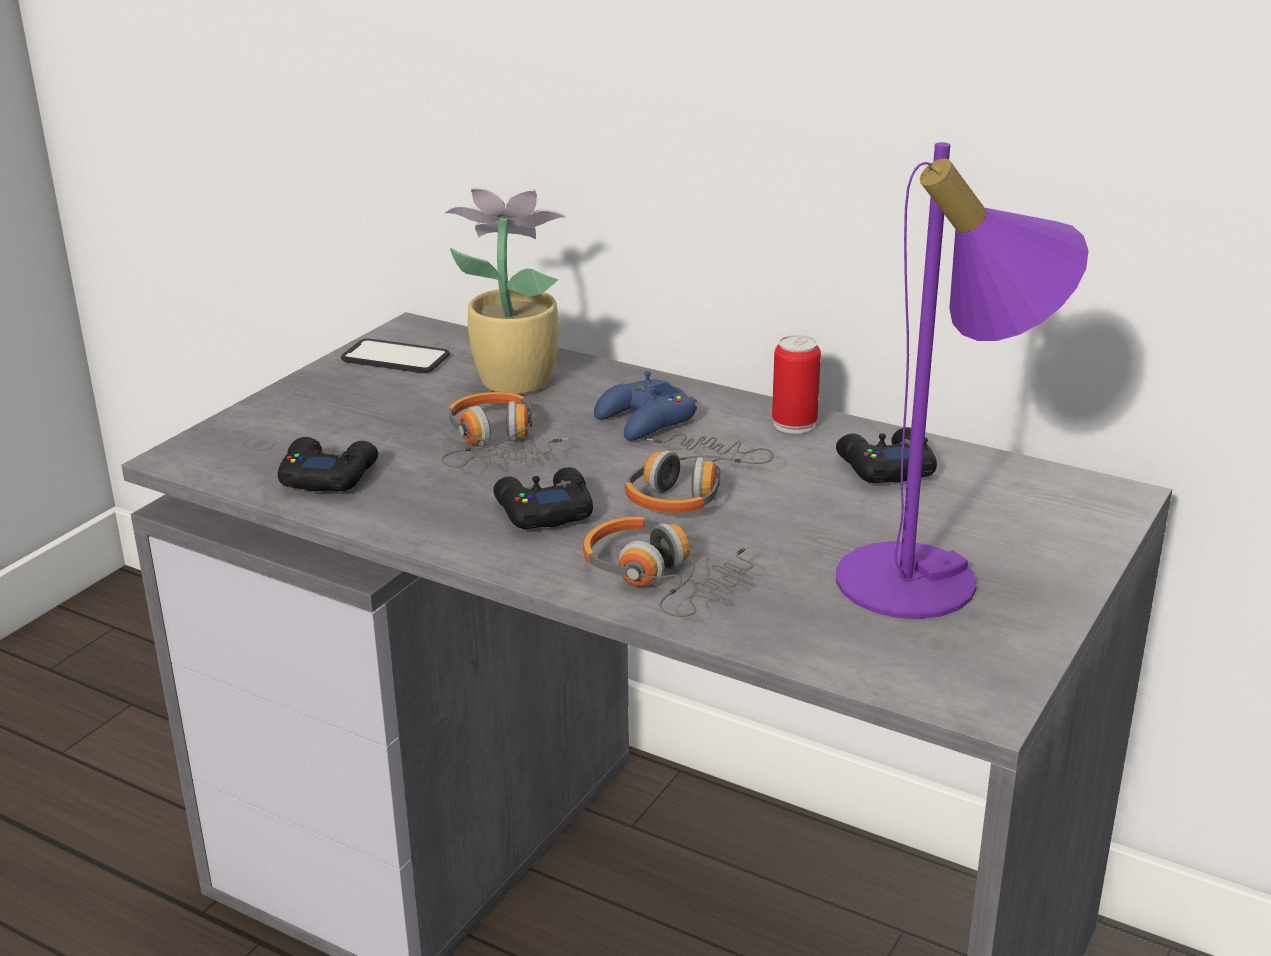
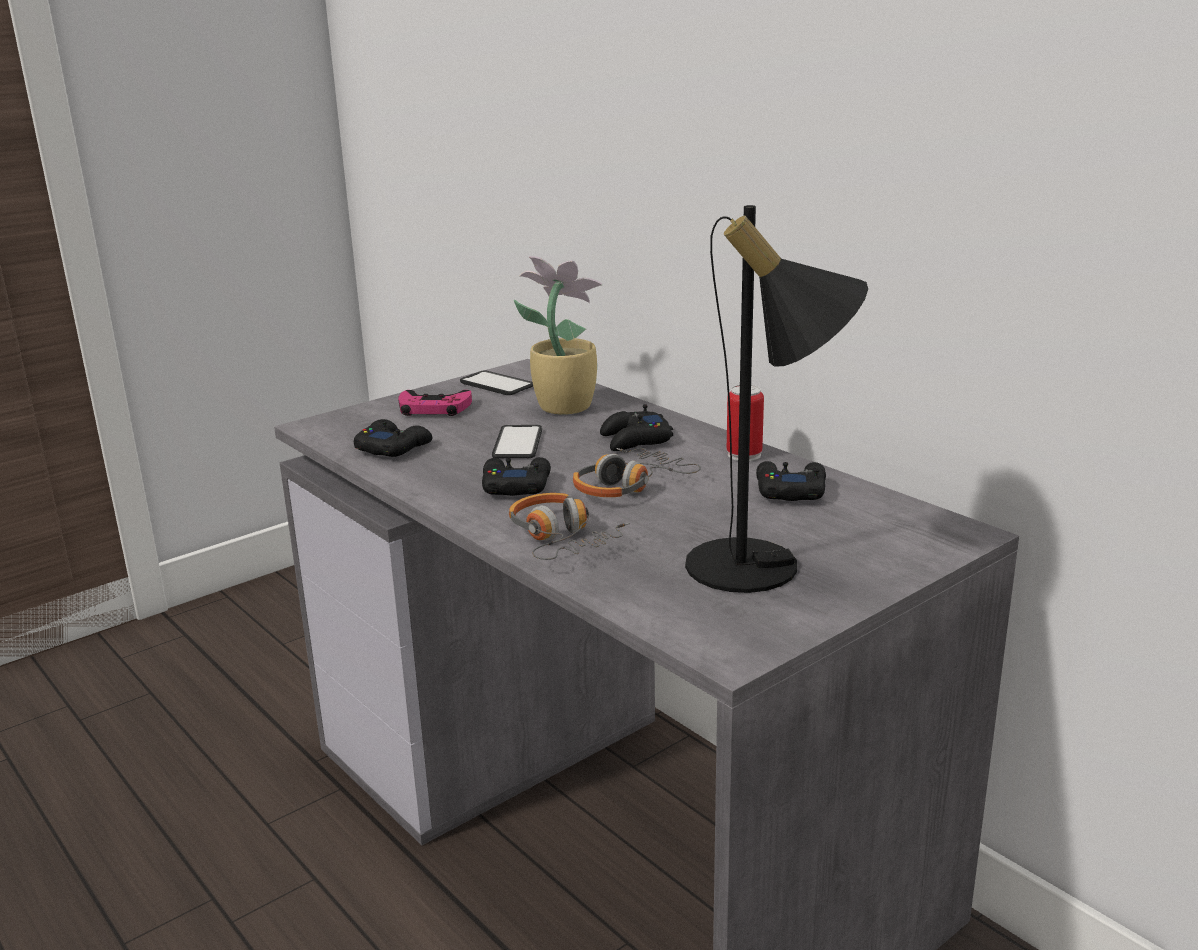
camera: 20 degrees right, 5 degrees down
(338, 407) = (434, 409): none -> pink game controller
(495, 446) = (517, 443): headphones -> phone
(645, 420) = (635, 440): blue game controller -> black game controller
(934, 580) = (764, 568): purple table lamp -> black table lamp

